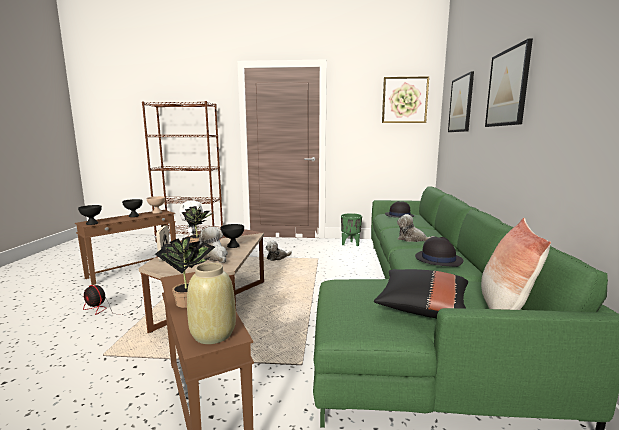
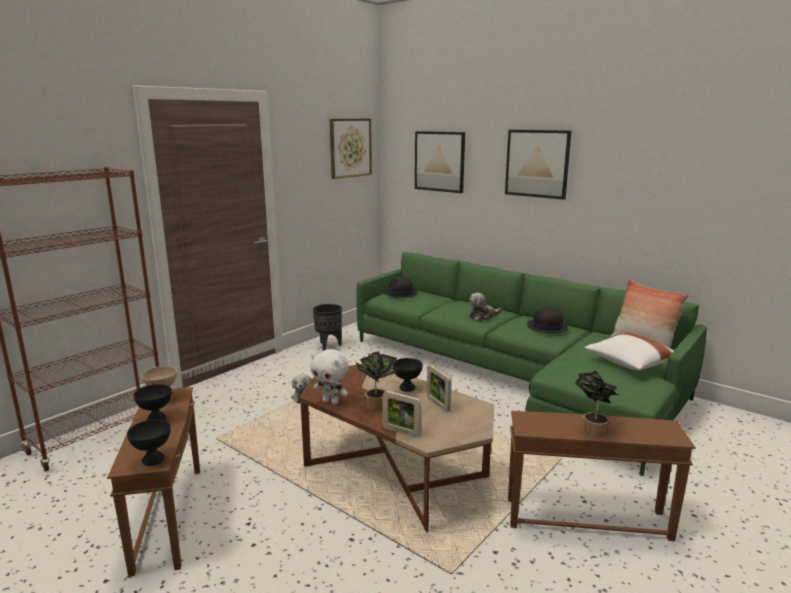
camera: 55 degrees left, 5 degrees up
(109, 309) = (311, 557): fan -> none
(213, 334) = (662, 431): beige vase -> none
(215, 257) = (438, 404): plush toy -> picture frame
(350, 244) = (328, 345): green planter -> black planter
(422, 307) = (629, 364): black pillow -> white pillow

